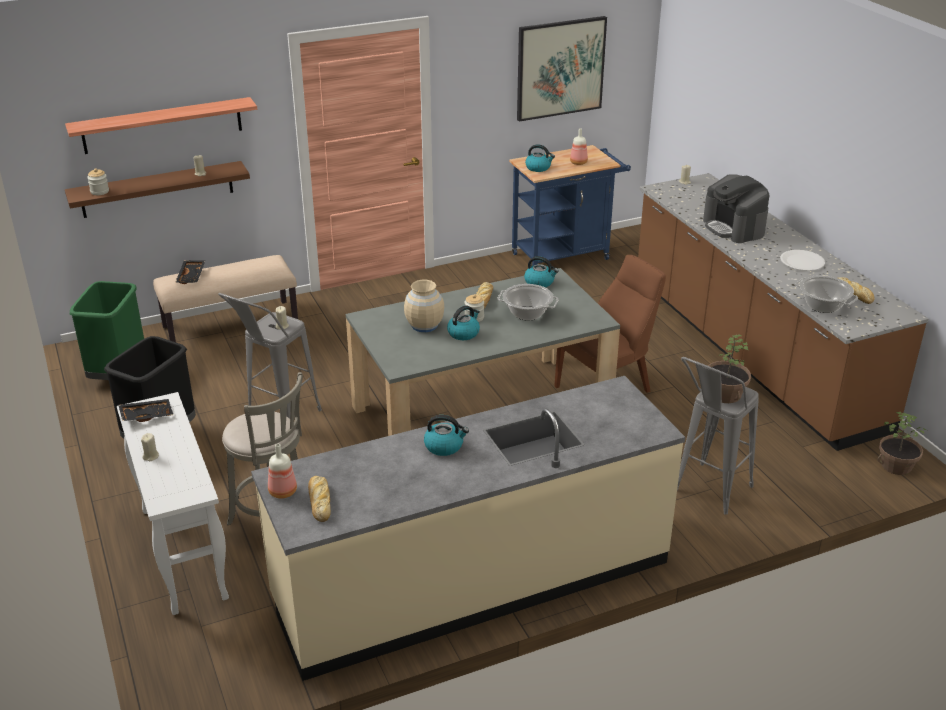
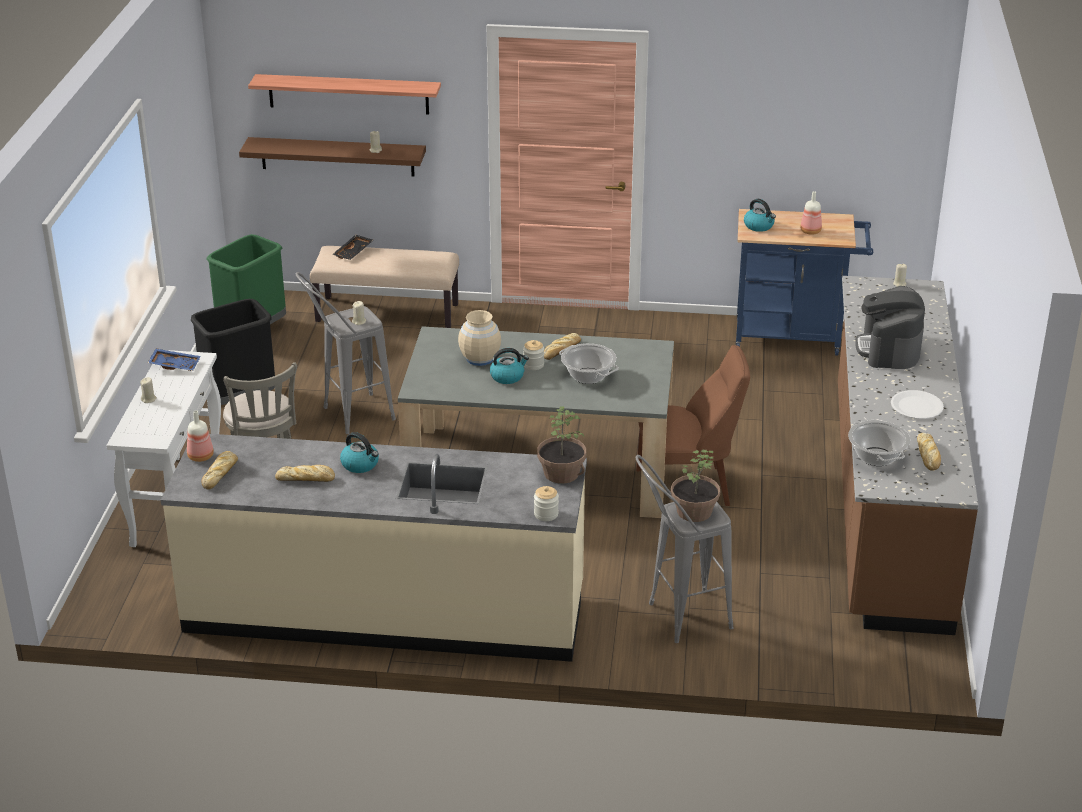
camera: 30 degrees right, 0 degrees up
(99, 192) = (273, 147): jar -> jar (546, 514)
(146, 415) = (175, 365): black tray -> blue tray
(409, 476) = (306, 478): none -> bread
(540, 282) = (635, 349): kettle -> none
(560, 68) = (814, 116): picture -> none
(896, 466) = (911, 665): potted plant -> potted plant (561, 473)

